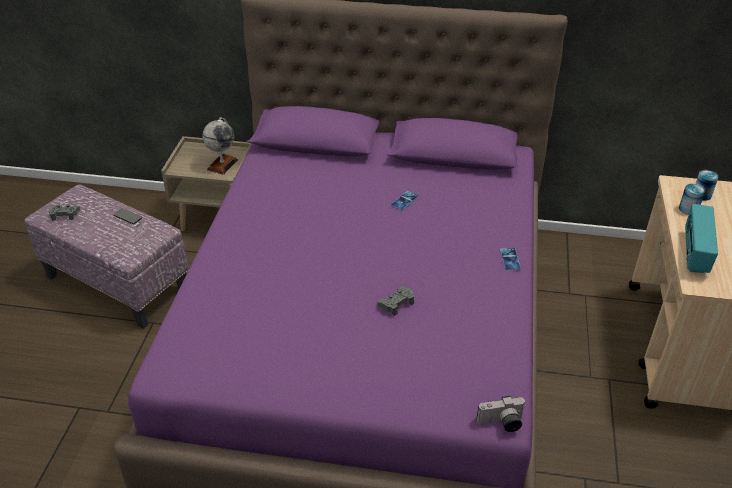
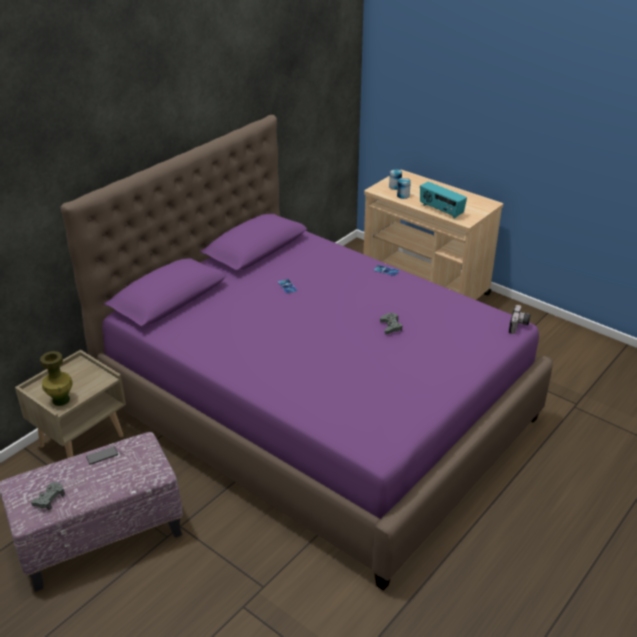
camera: 60 degrees left, 5 degrees down
(185, 165) = (60, 400): none -> green vase
(222, 164) = (87, 378): globe -> none

